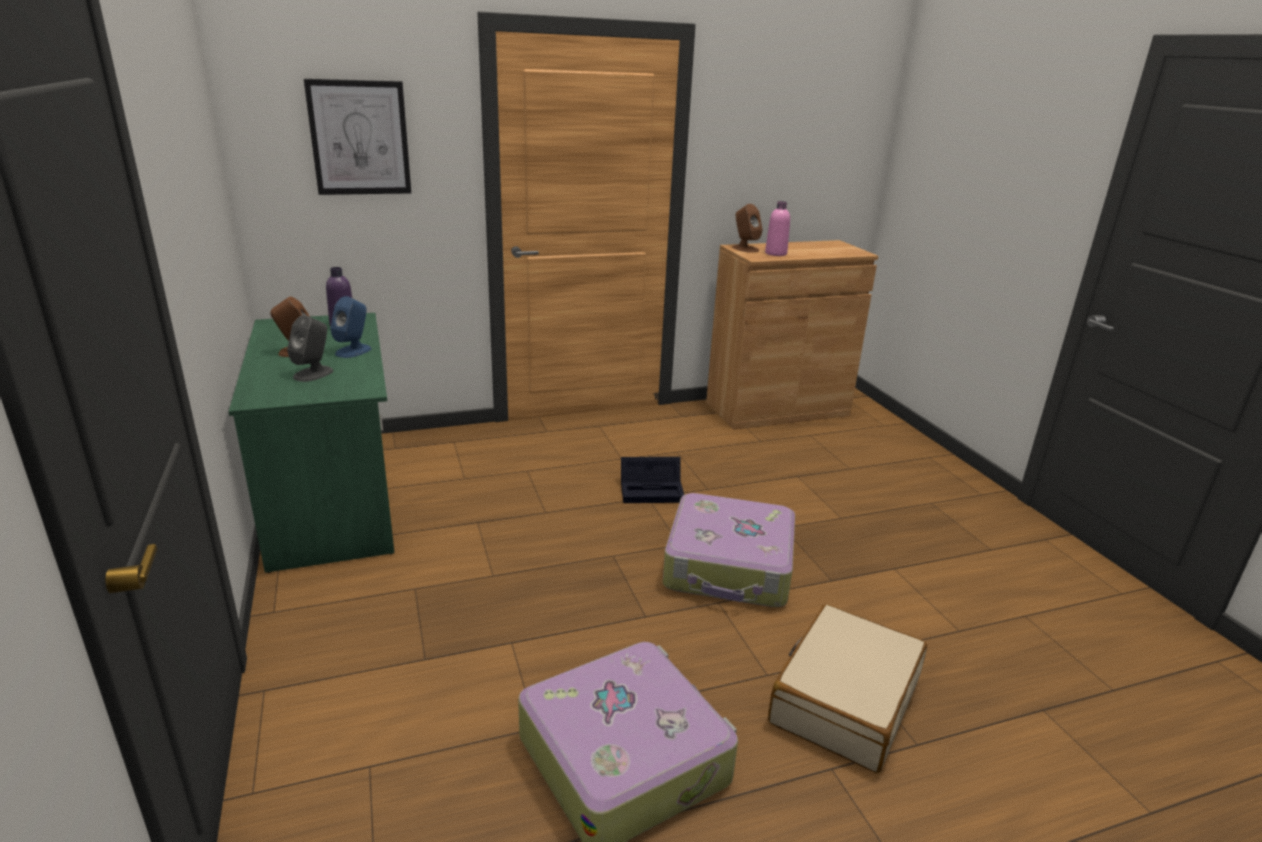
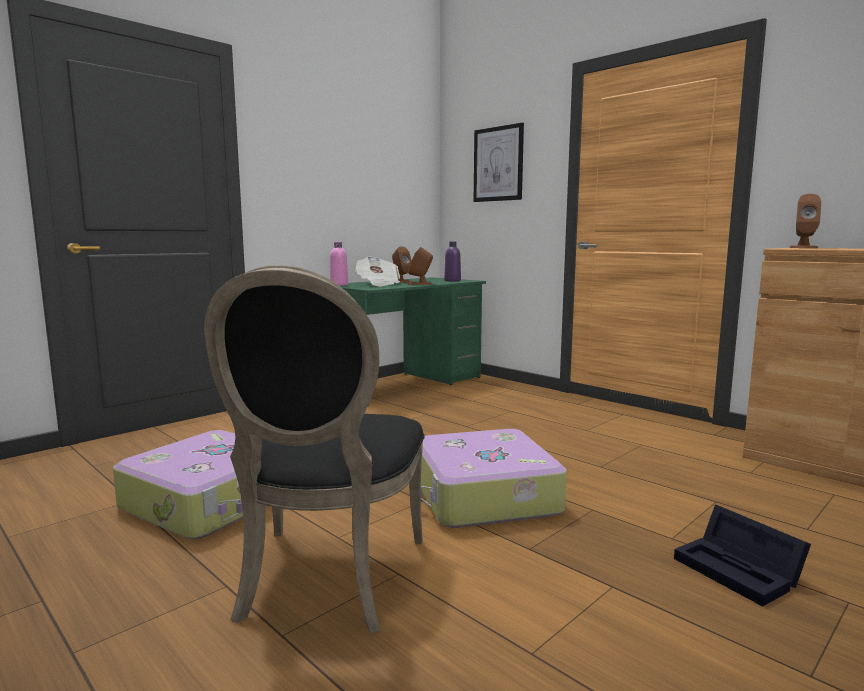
camera: 65 degrees right, 15 degrees down
(314, 373) = (378, 284): grey speaker -> newspaper
(353, 351) = (420, 284): blue speaker -> brown speaker
(653, 490) = (557, 448): black storage box -> black storage box (741, 571)
(776, 253) = (827, 248): pink bottle -> pink bottle (339, 285)
(843, 701) = (326, 581): beige suitcase -> black chair

